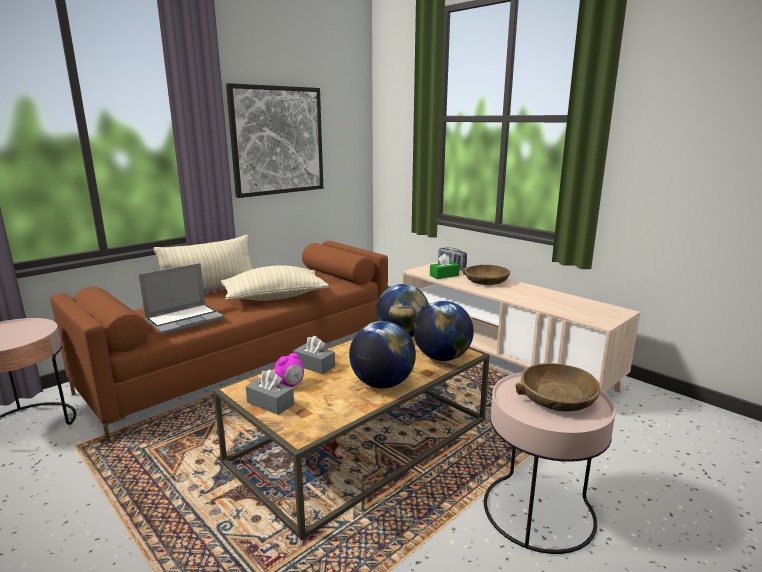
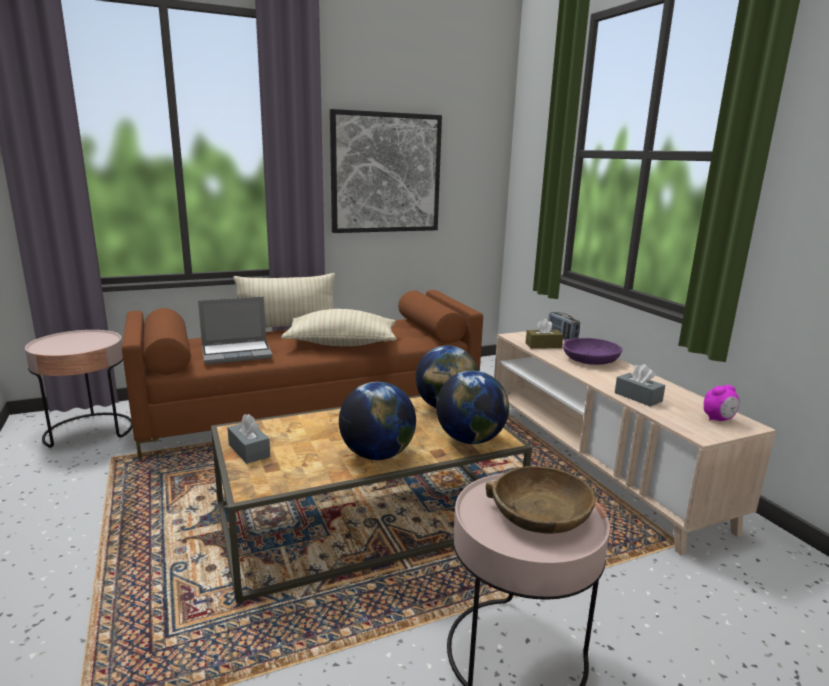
camera: 20 degrees right, 0 degrees up
(290, 385) = (284, 436): alarm clock -> alarm clock (718, 419)
(314, 365) = (324, 421): grey tissue box -> grey tissue box (638, 397)
(444, 275) = (543, 345): green tissue box -> brown tissue box
(486, 281) = (589, 359): brown bowl -> purple bowl

